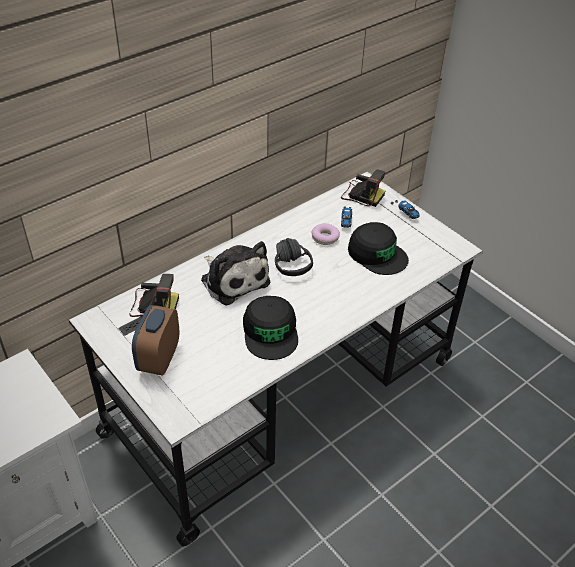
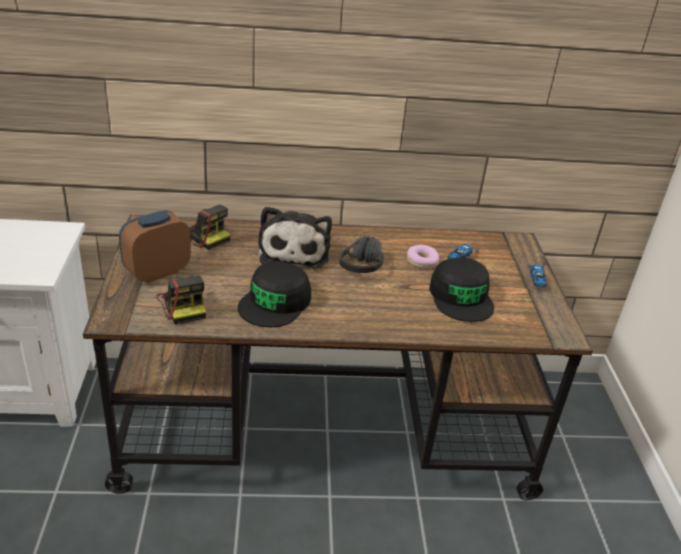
camera: 35 degrees right, 10 degrees down
(282, 396) = (325, 428): white desk -> brown desk
(361, 195) = (503, 247): camera -> camera (183, 305)

